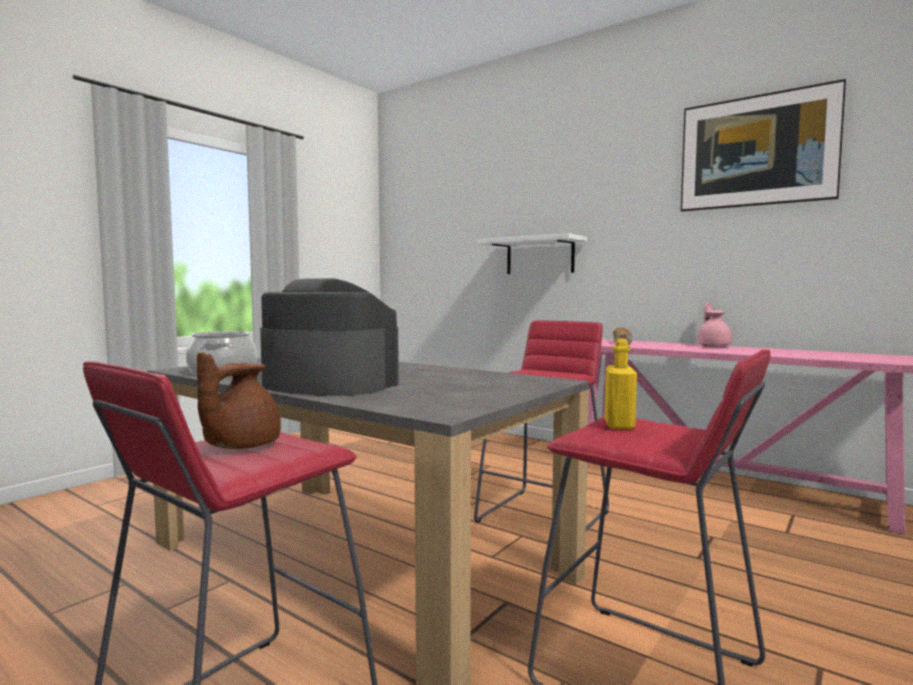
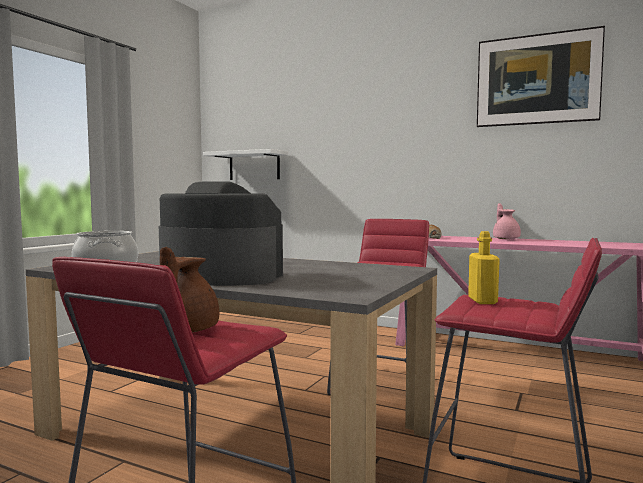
camera: 10 degrees left, 0 degrees up
(540, 256) = (355, 163): white shelf -> white shelf (254, 166)

